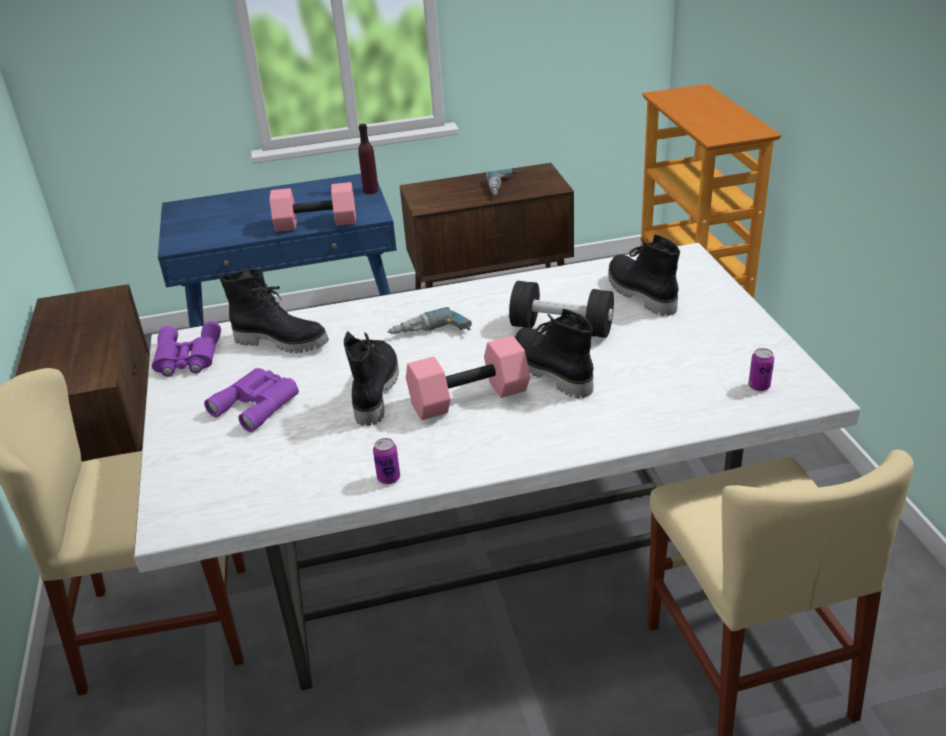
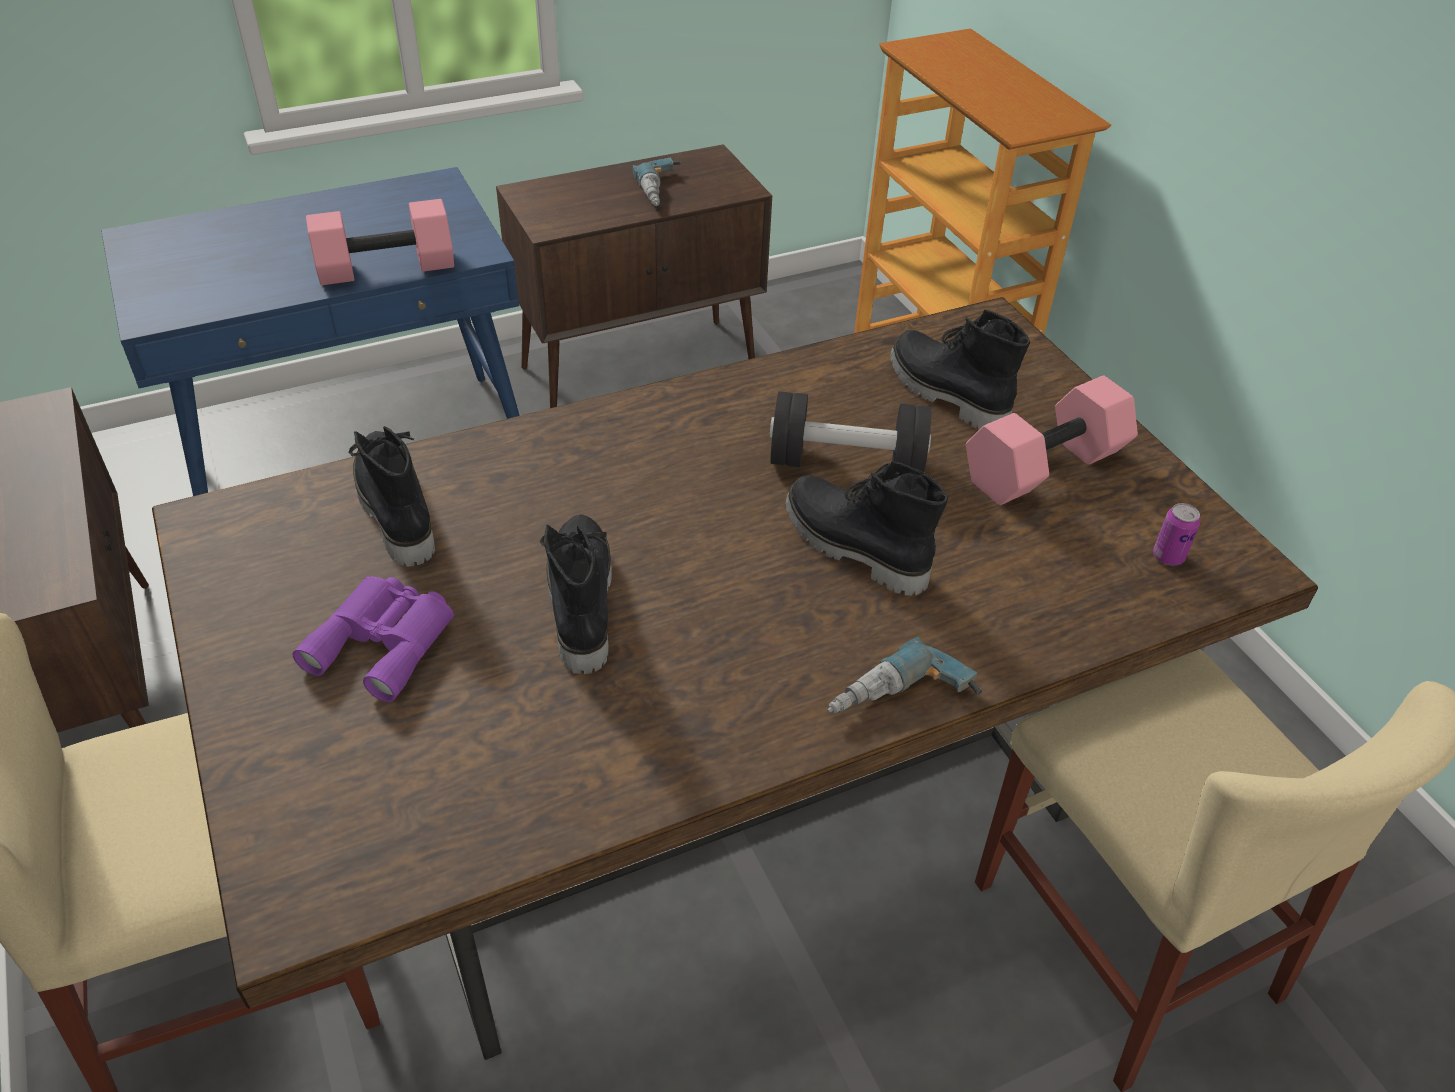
camera: 15 degrees left, 10 degrees up
(187, 358) = (231, 553): purple binoculars -> none
(282, 341) = (394, 510): black boot -> black boot turned 120 degrees counterclockwise
(371, 190) = (462, 204): purple bottle -> none
(388, 478) = (651, 778): can -> none
(430, 335) = (642, 487): power drill -> power drill (902, 704)
(468, 399) = (738, 609): pink dumbbell -> pink dumbbell (1045, 469)
(484, 551) = (715, 784): white dining table -> brown dining table

